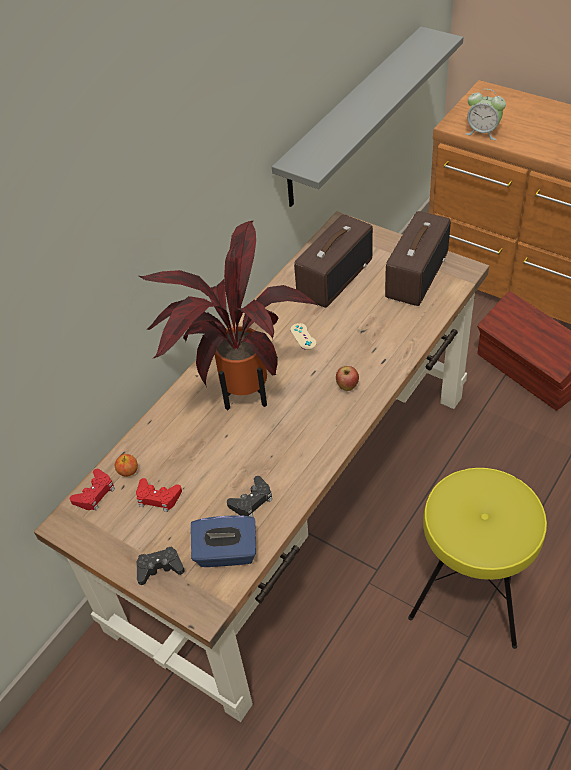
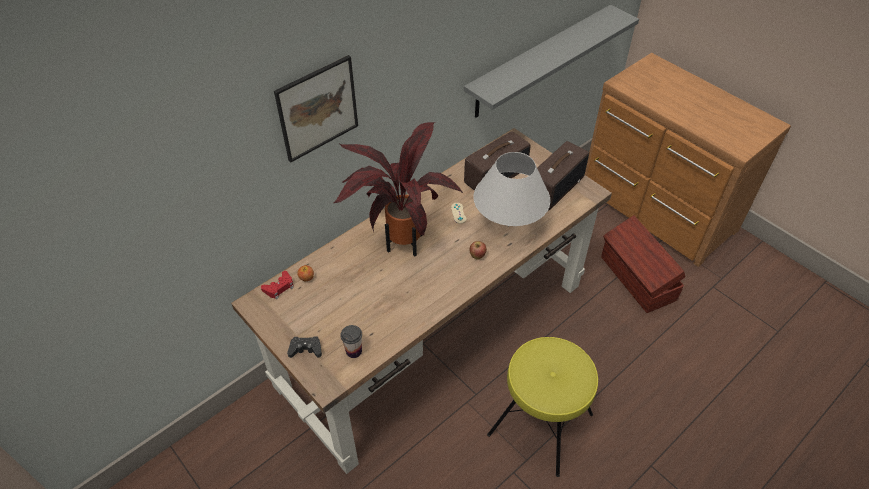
camera: 10 degrees right, 0 degrees up
(101, 233) = (317, 108): none -> picture
(158, 497) = (320, 301): red game controller -> none
(226, 553) = (354, 351): blue tissue box -> cup
(252, 501) = (383, 319): black game controller -> none
(374, 338) = (508, 226): none -> white table lamp
(483, 132) = (640, 93): alarm clock -> none

